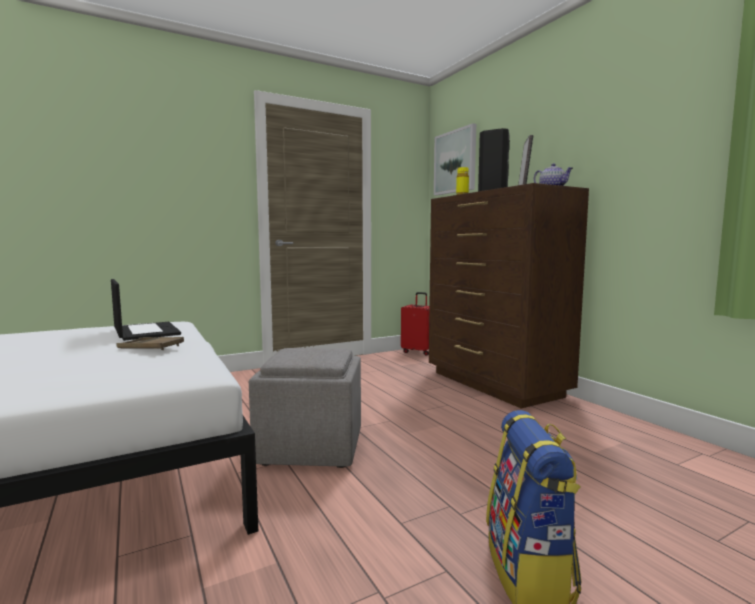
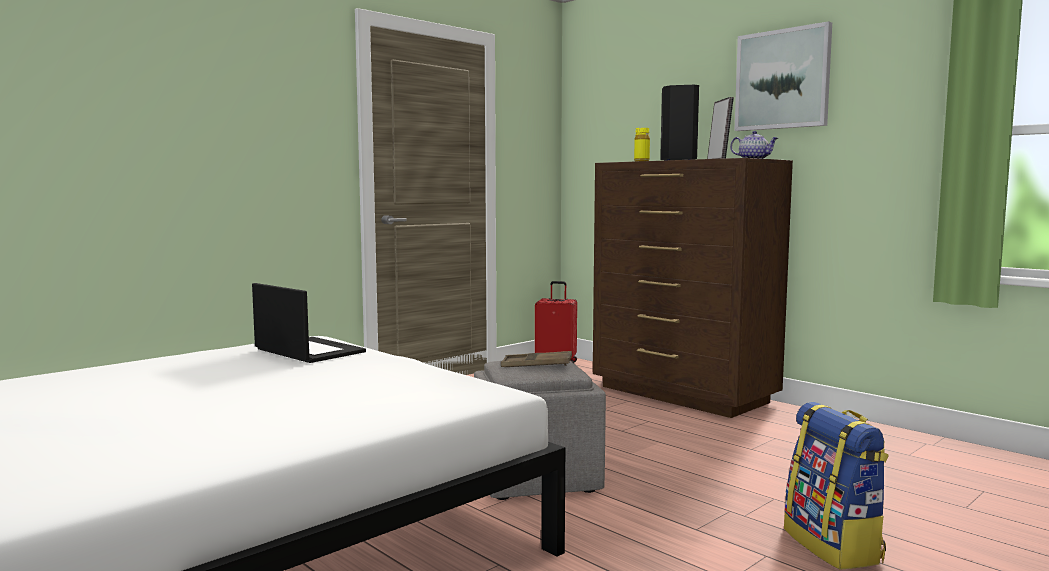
camera: 15 degrees left, 0 degrees up
(150, 348) = (367, 369): brown tray -> brown tray (536, 365)
(455, 162) = (605, 109): picture -> picture (782, 79)

